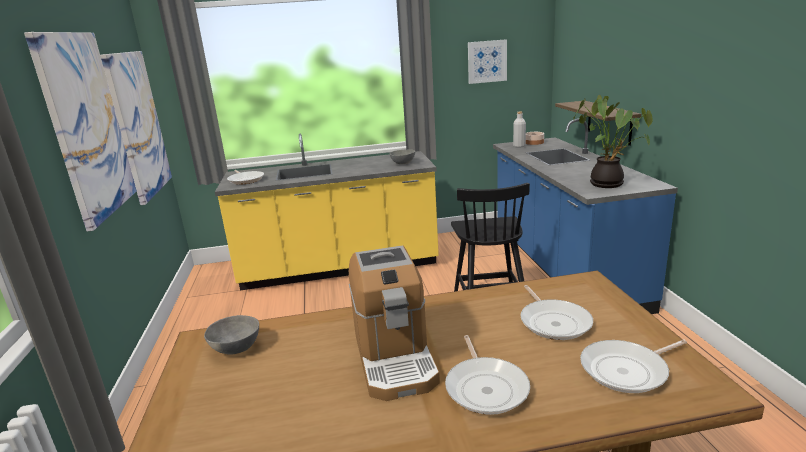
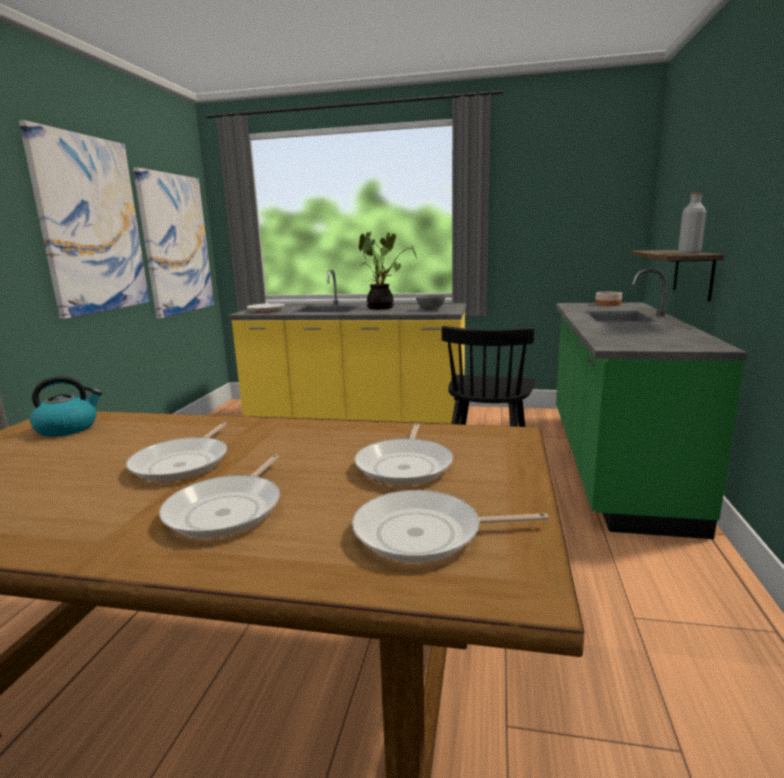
camera: 20 degrees right, 5 degrees down
(235, 348) = (68, 428): grey bowl -> kettle
(394, 358) = (184, 463): coffee machine -> frying pan
(487, 61) = (562, 204): picture -> none
(519, 146) = (584, 306): grey bottle -> grey bottle (689, 253)
(562, 267) = (611, 462): blue counter -> green counter
(608, 183) = (648, 341): potted plant -> potted plant (383, 307)

